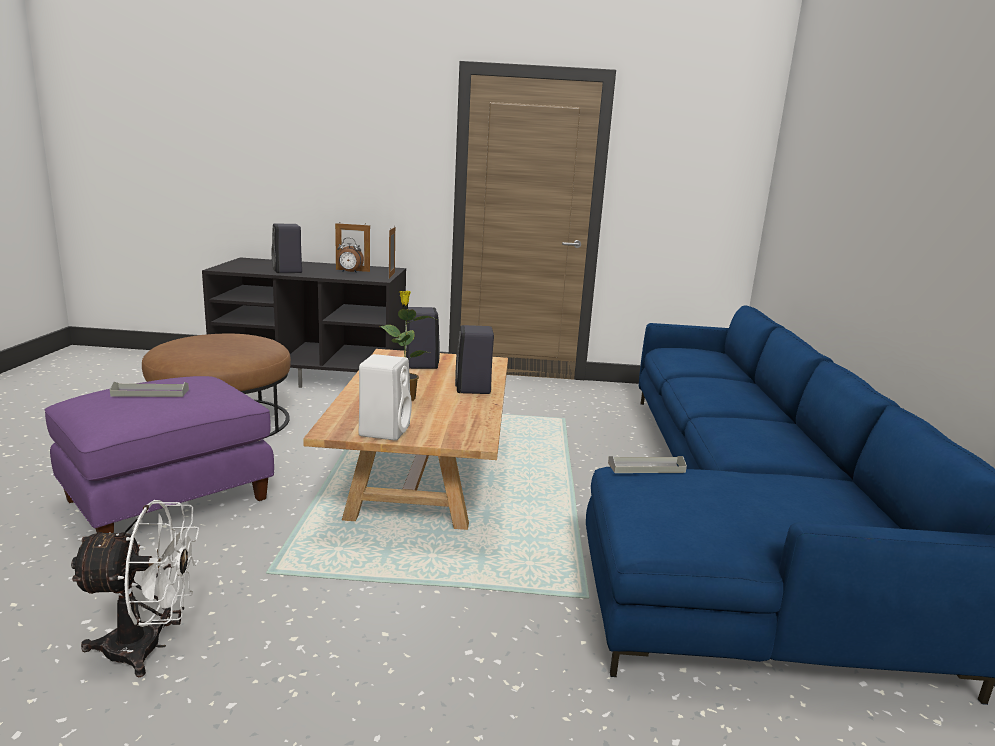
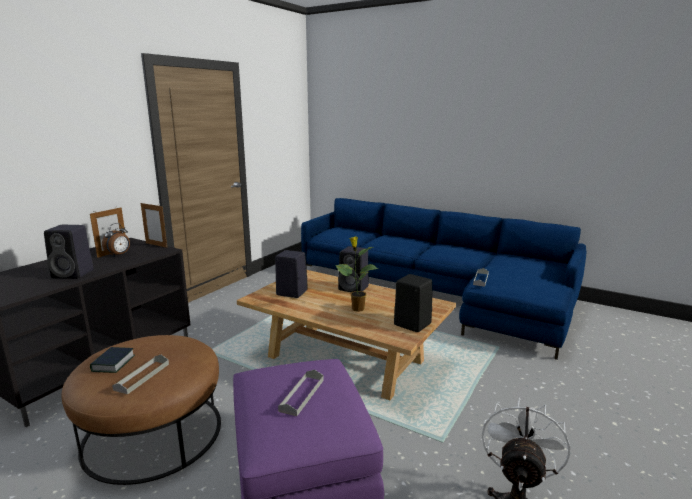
camera: 60 degrees left, 0 degrees up
(189, 349) = (142, 376): none -> grey tray
(209, 338) = (113, 363): none -> book
(384, 430) = (411, 324): white speaker -> black speaker

